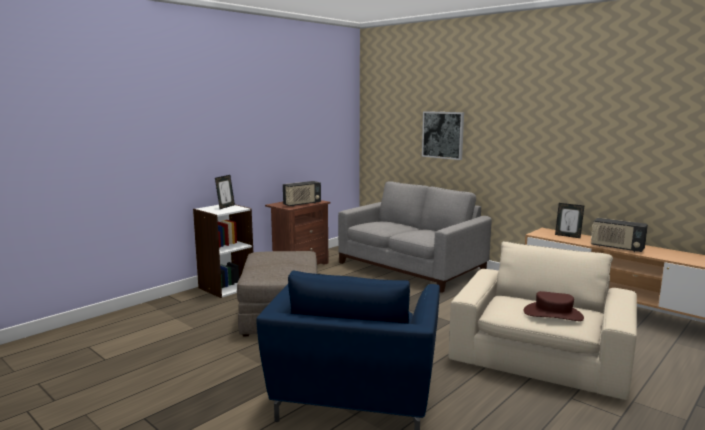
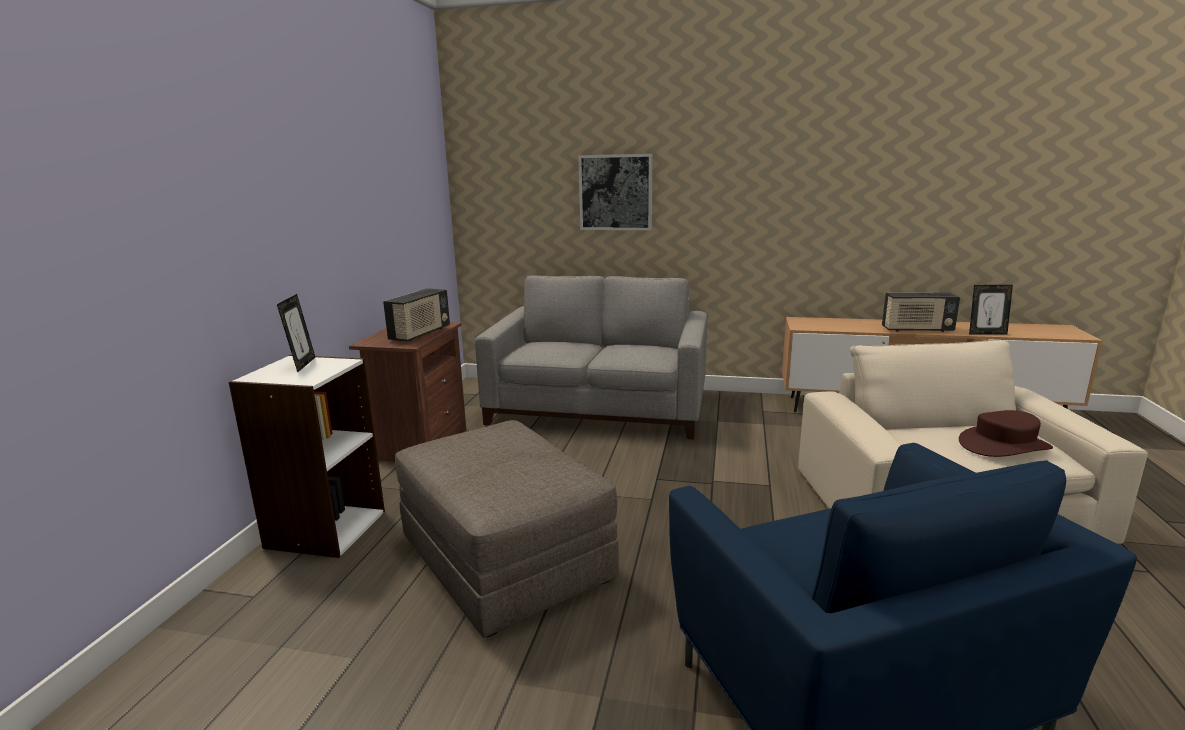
camera: 30 degrees left, 5 degrees up
(568, 236) = (837, 323): picture frame -> picture frame (986, 333)

